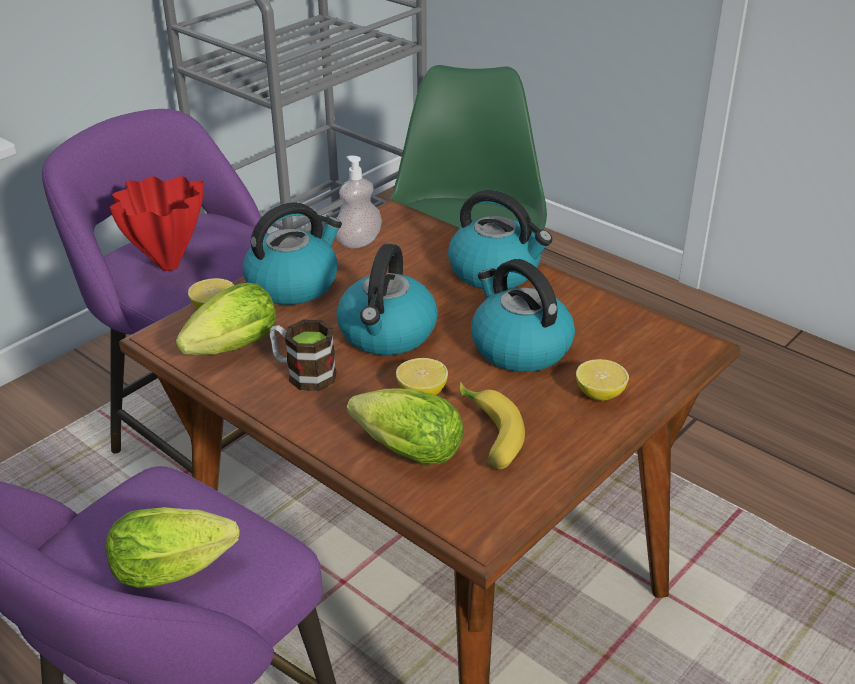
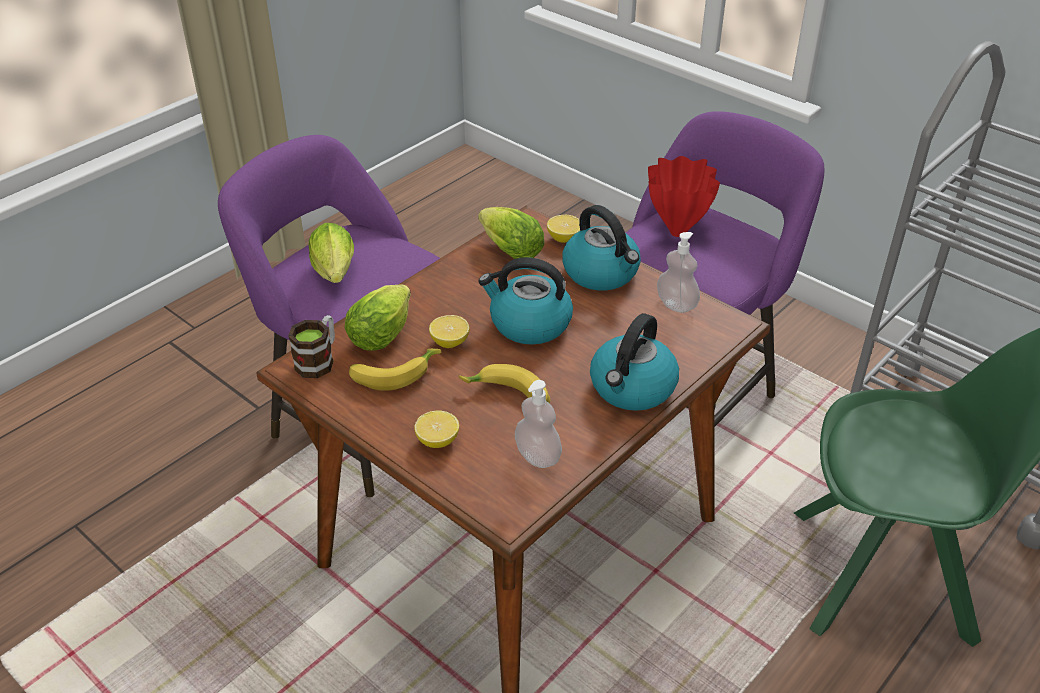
camera: 90 degrees right, 5 degrees up
(303, 374) = (478, 285): mug -> mug (319, 360)
(519, 347) = (508, 397): kettle -> banana
(607, 327) = (537, 456): none -> soap dispenser

